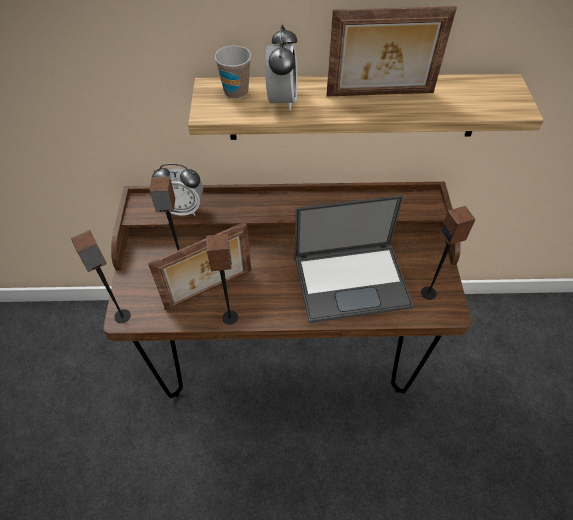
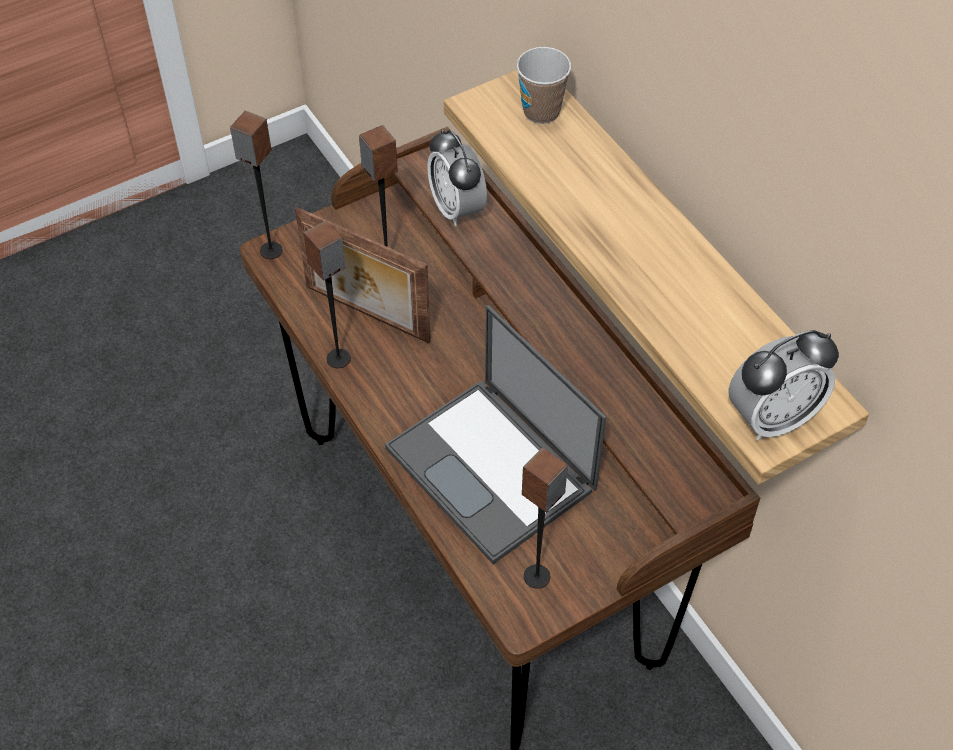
camera: 60 degrees right, 0 degrees up
(282, 100) = (561, 163): alarm clock -> alarm clock (772, 418)
(380, 95) = (660, 259): picture frame -> none

